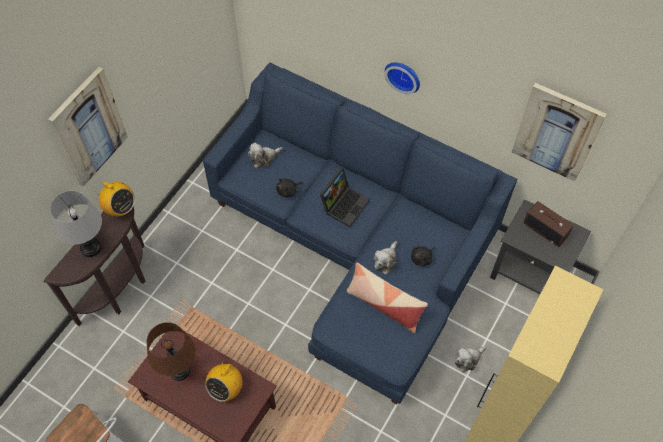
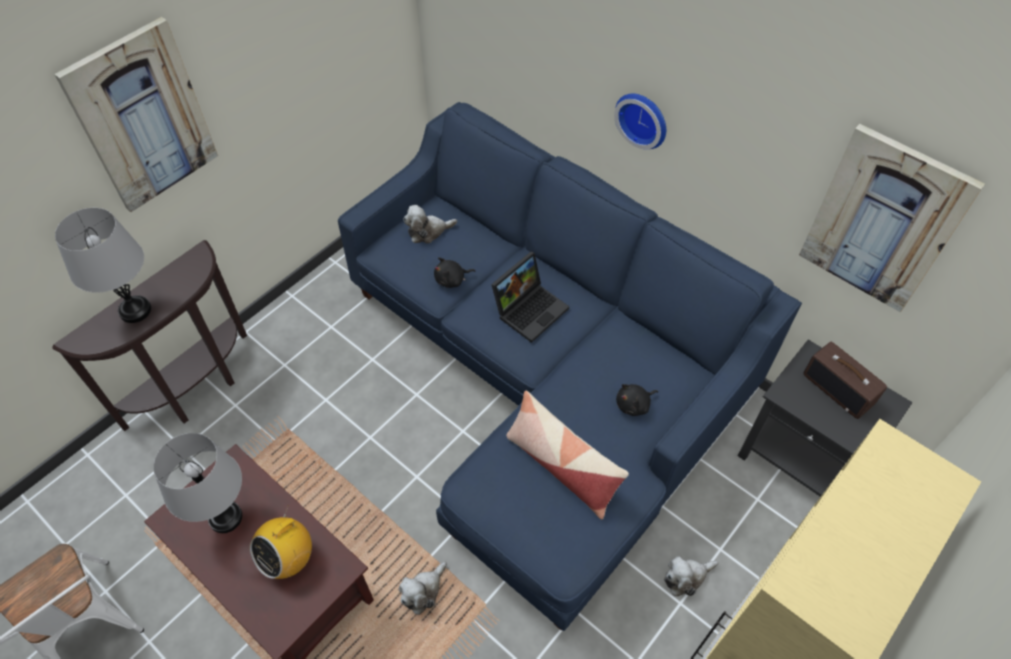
camera: 10 degrees right, 5 degrees down
(120, 208) = (196, 263): radio -> none
(179, 370) = (225, 517): brown table lamp -> grey table lamp
(386, 261) = (576, 399): plush toy -> plush toy (423, 591)

